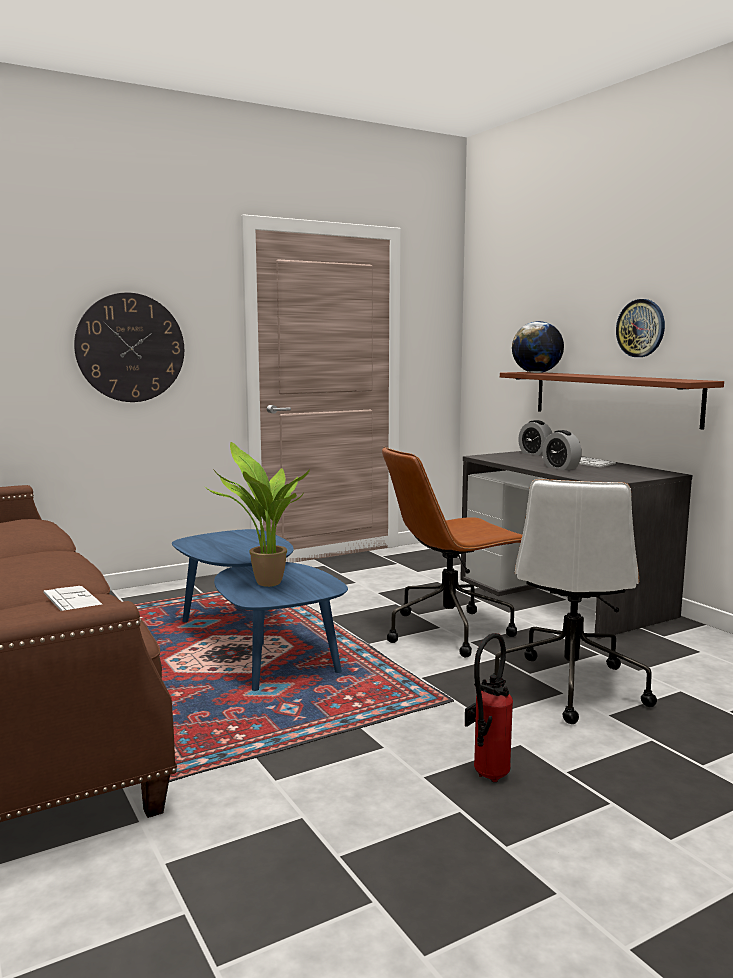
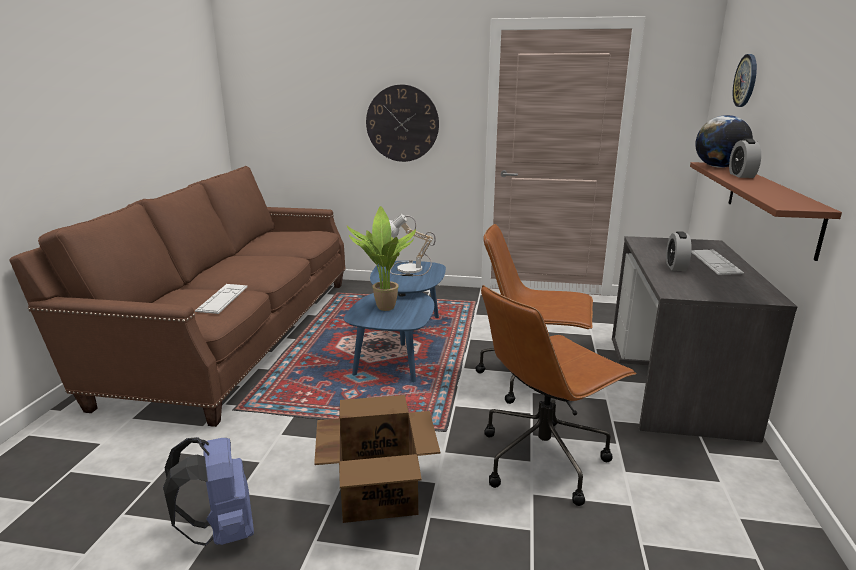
camera: 40 degrees right, 10 degrees up
(226, 541) = (407, 269): none -> table lamp
(391, 899) = (222, 531): none -> blue backpack
(486, 776) = (379, 492): fire extinguisher -> cardboard box
(535, 453) = (699, 245): alarm clock -> alarm clock (741, 175)
(569, 686) = (543, 458): white office chair -> brown office chair
(641, 328) = (800, 135): wall clock -> wall clock (746, 80)

